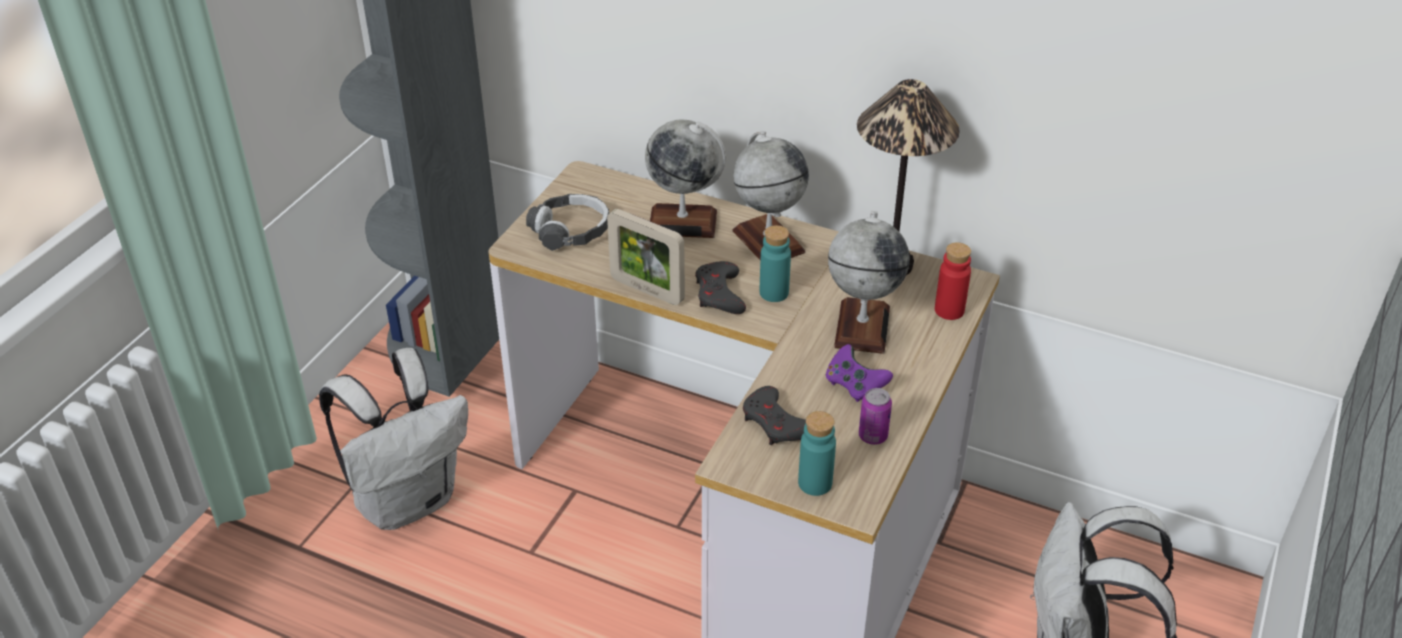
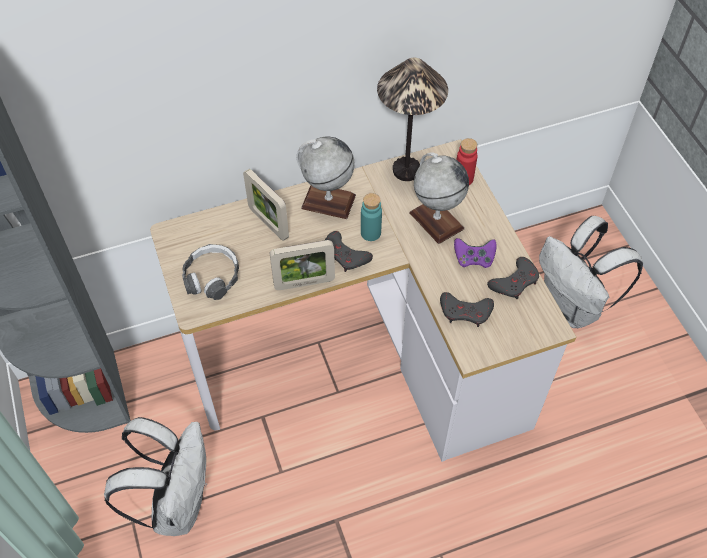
camera: 45 degrees left, 15 degrees up
(683, 222) = (268, 223): globe -> picture frame
(815, 483) = (521, 331): turquoise bottle -> none
(873, 436) = (514, 282): can -> grey game controller

